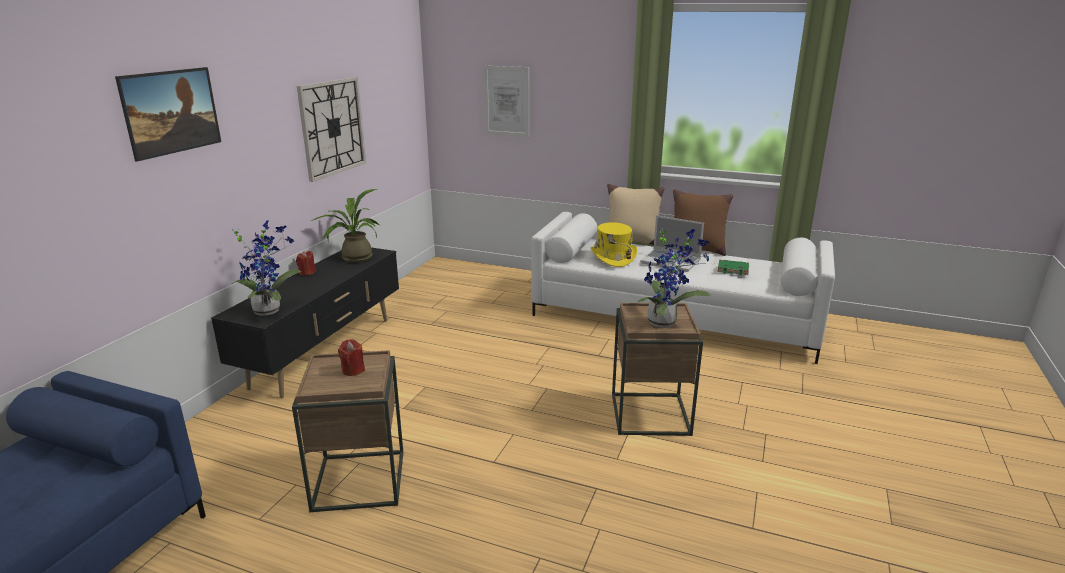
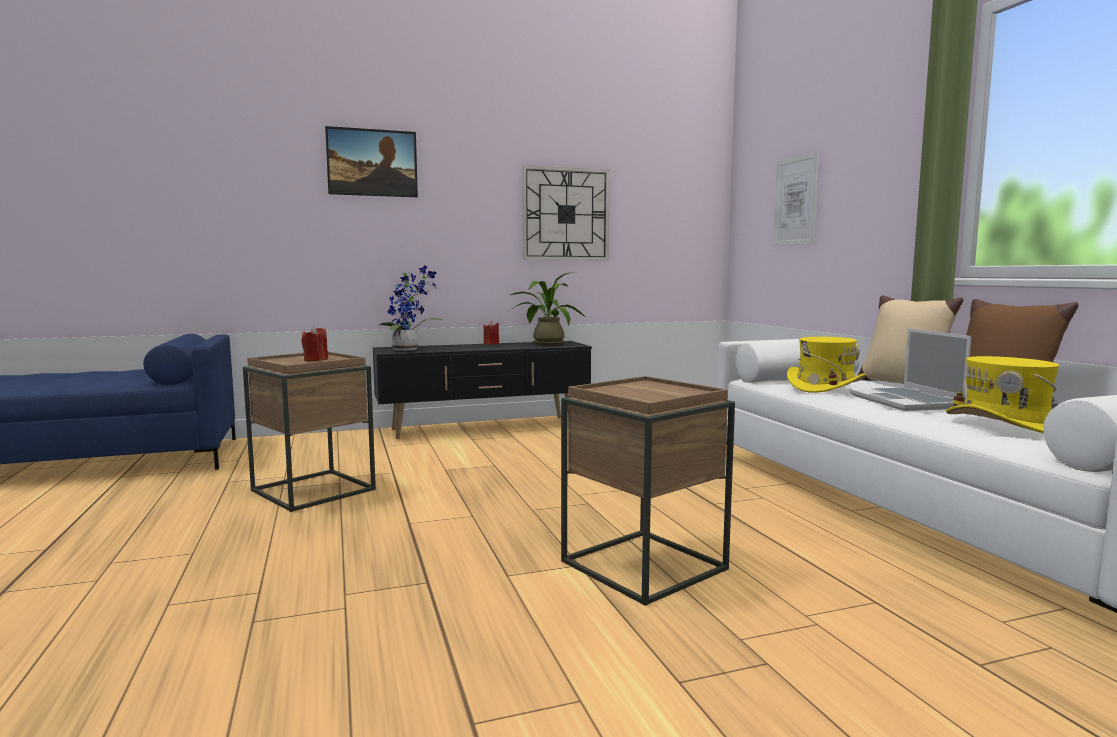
camera: 50 degrees right, 15 degrees down
(665, 322) = (646, 394): potted plant -> none
(733, 270) = (1005, 424): green book -> yellow hat

